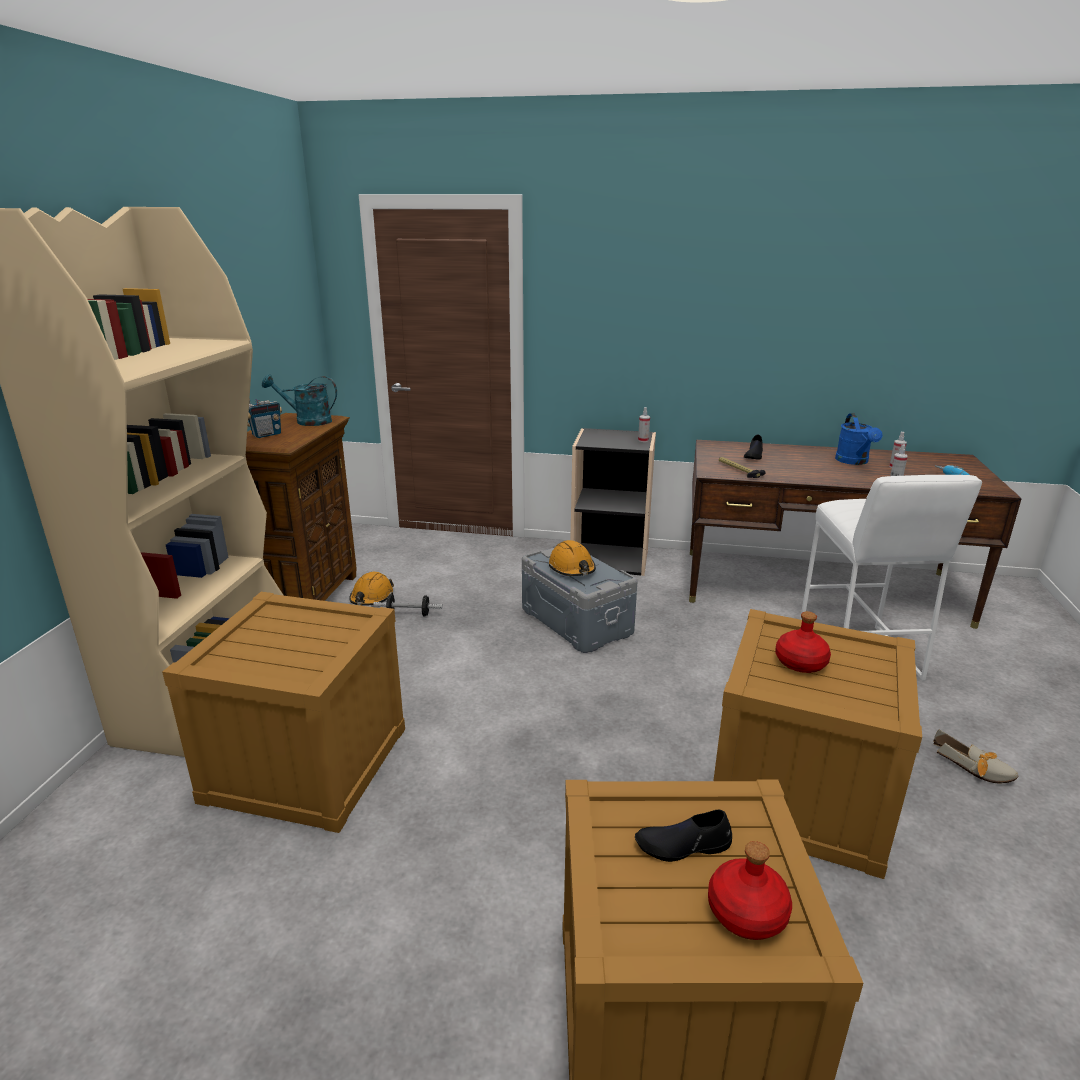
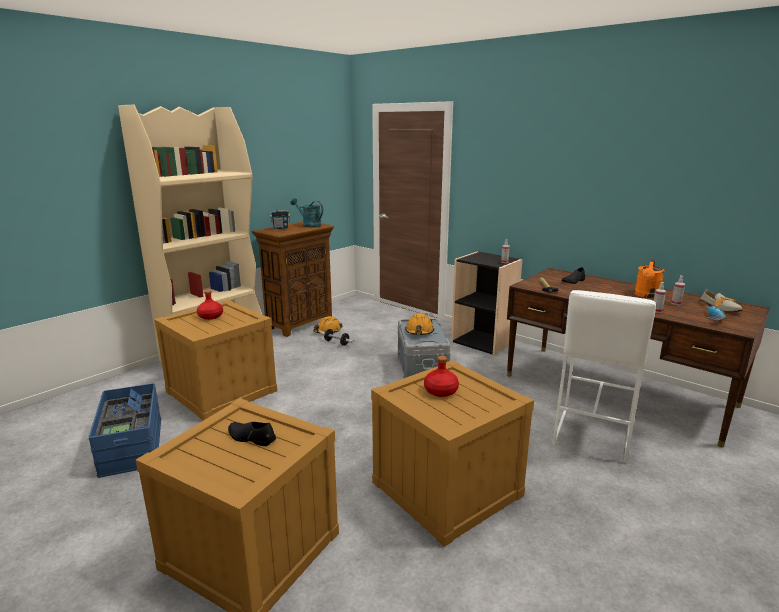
camera: 30 degrees right, 5 degrees down
(242, 938) = (130, 444): none -> blue storage box
(745, 913) = (237, 469): red bottle -> red bottle (210, 316)
(854, 462) = (647, 295): blue watering can -> orange watering can
(976, 769) = (594, 522): shoe -> shoe (720, 308)

